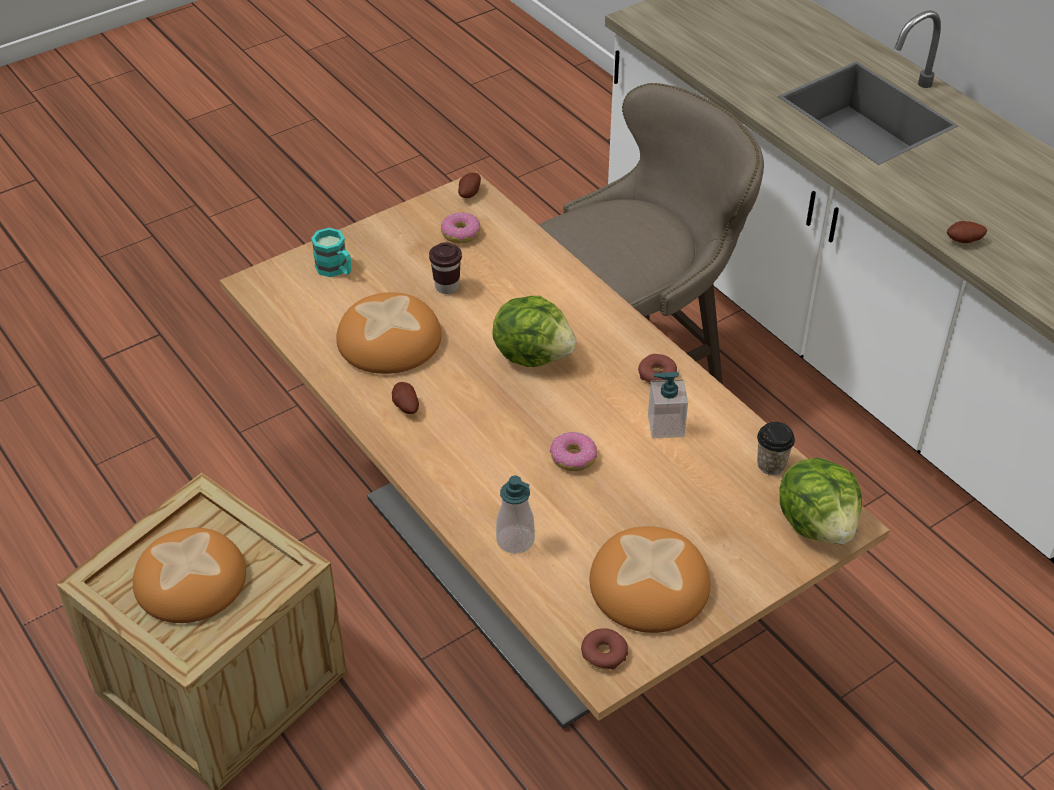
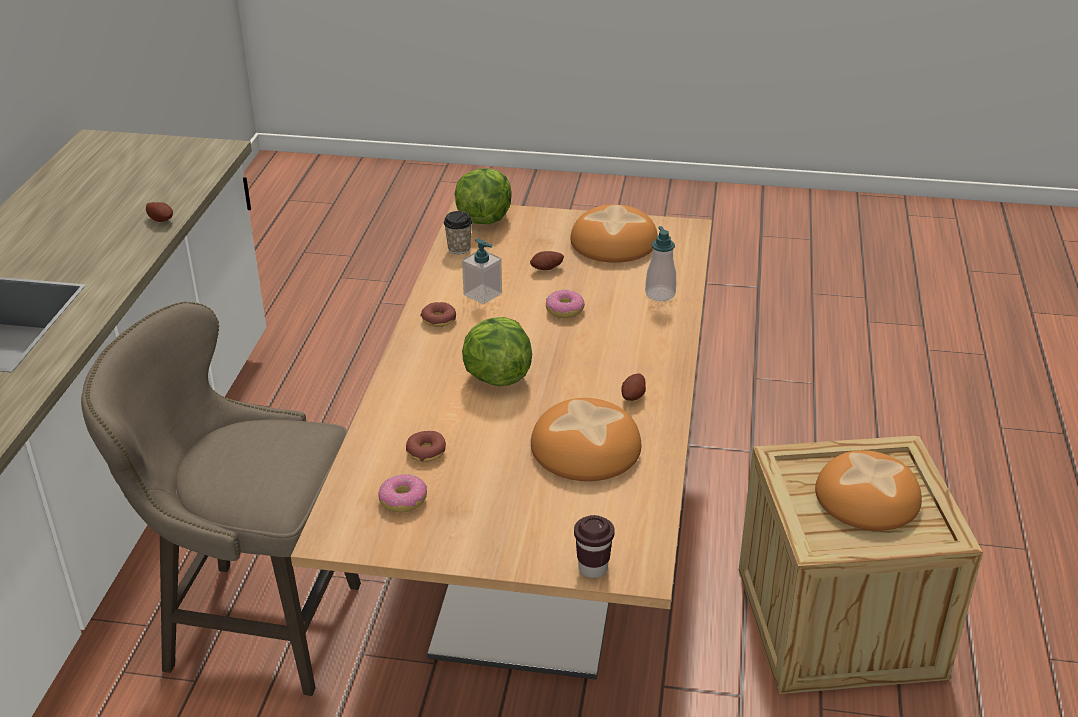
camera: 135 degrees left, 10 degrees down
(336, 270) = (553, 537): turquoise mug -> none
(447, 287) = (483, 461): brown cup -> brown cup (593, 568)
(468, 193) = (335, 535): potato -> potato (547, 269)
(603, 654) = (678, 233): donut -> donut (426, 452)

